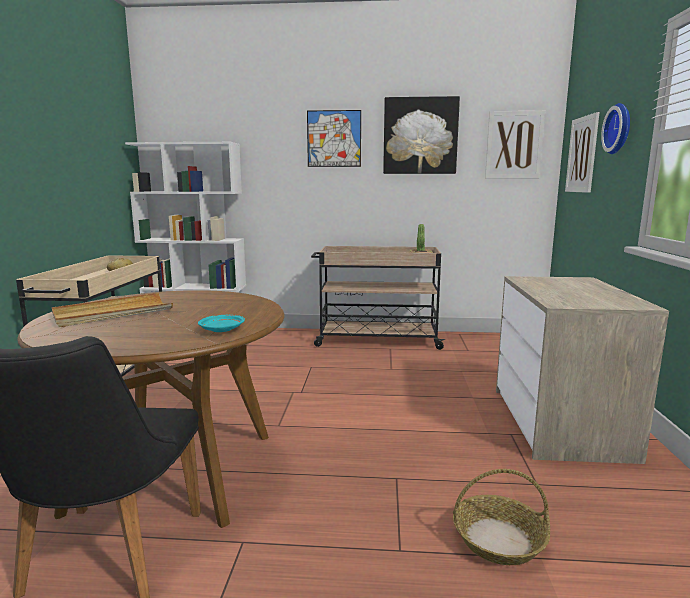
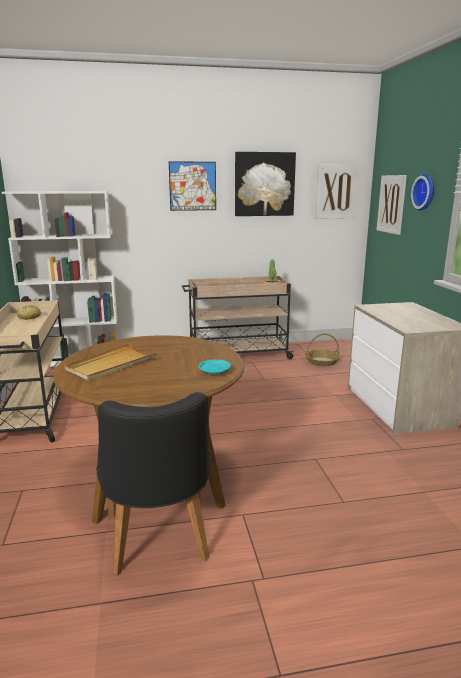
camera: 15 degrees left, 5 degrees up
(498, 540) = (396, 486): basket -> basket (321, 361)

